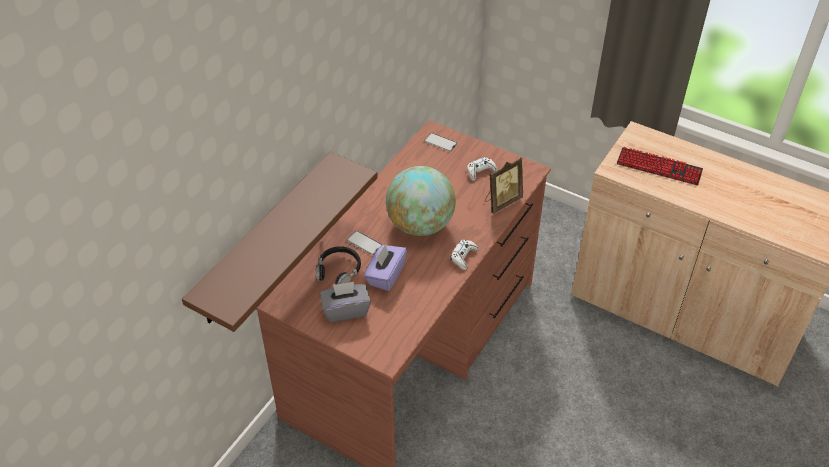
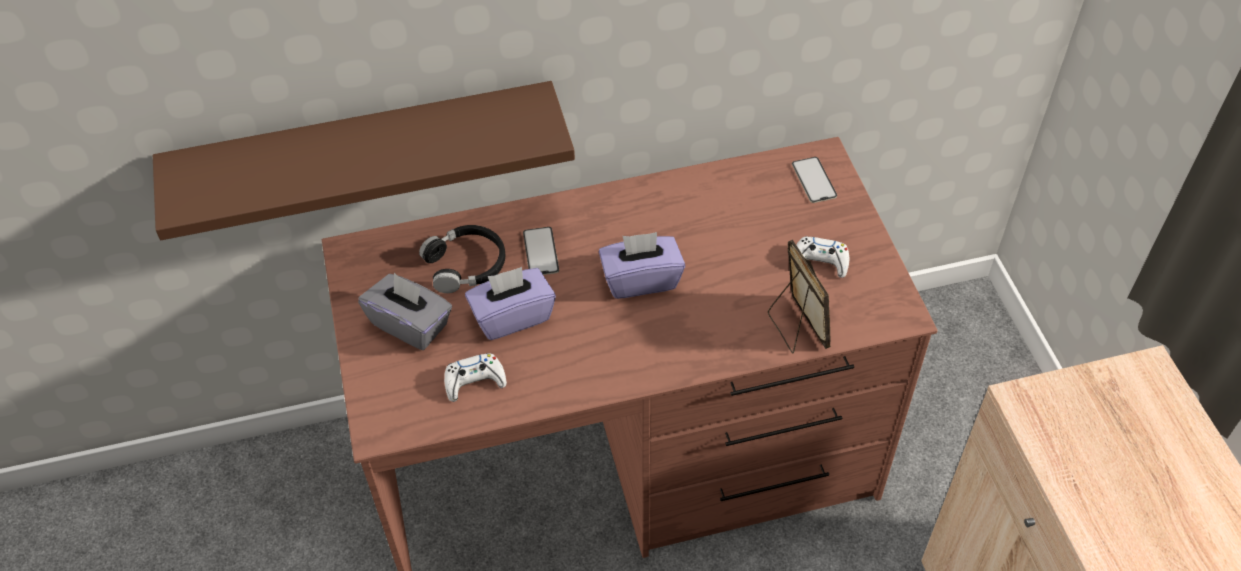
camera: 45 degrees right, 5 degrees up
(420, 225) = (641, 279): globe -> purple tissue box
(463, 257) = (643, 368): white game controller -> white game controller (474, 381)
(501, 201) = (796, 328): picture frame -> picture frame turned 120 degrees counterclockwise
(659, 167) = (1116, 456): keyboard -> none

